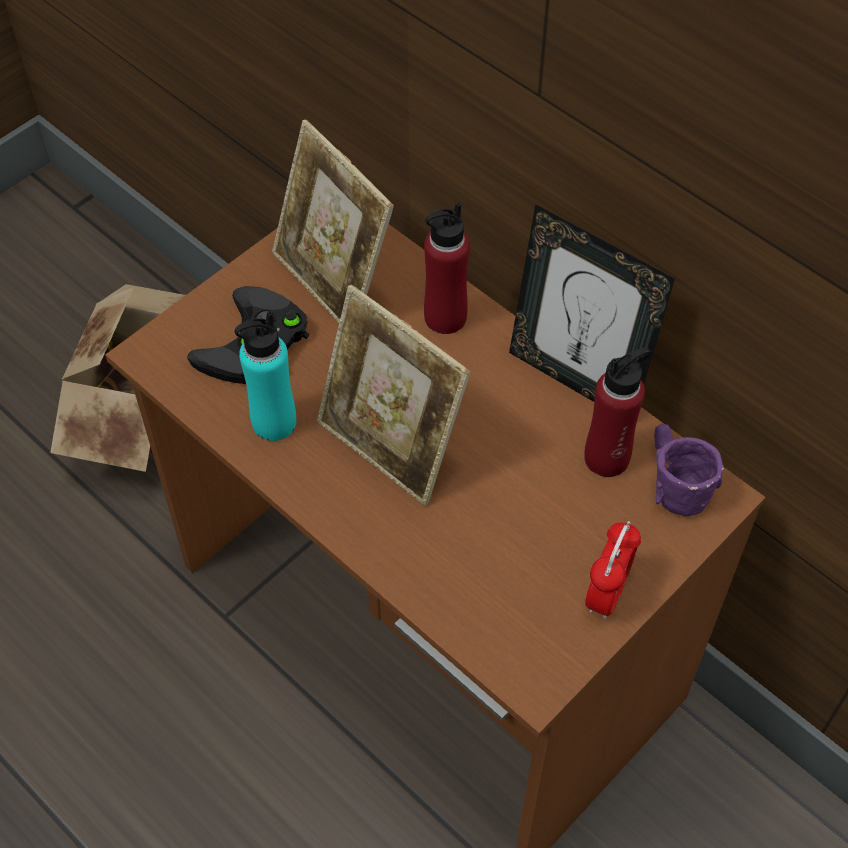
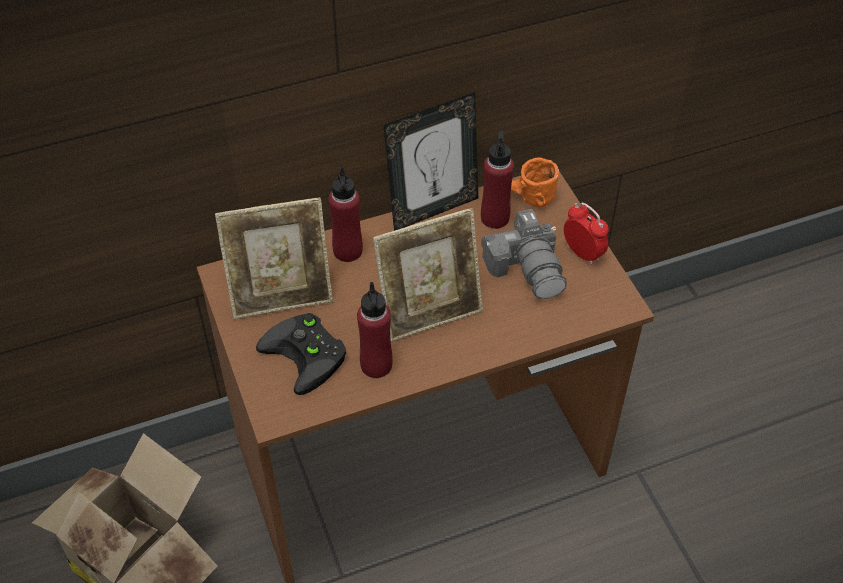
camera: 65 degrees left, 5 degrees down
(273, 422) = (376, 365): turquoise bottle -> red bottle
(535, 532) = (527, 268): none -> camera
(670, 482) = (526, 198): purple mug -> orange mug

